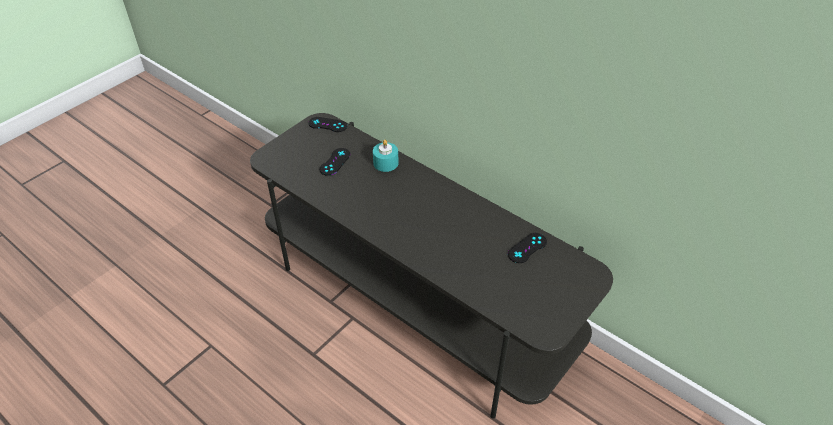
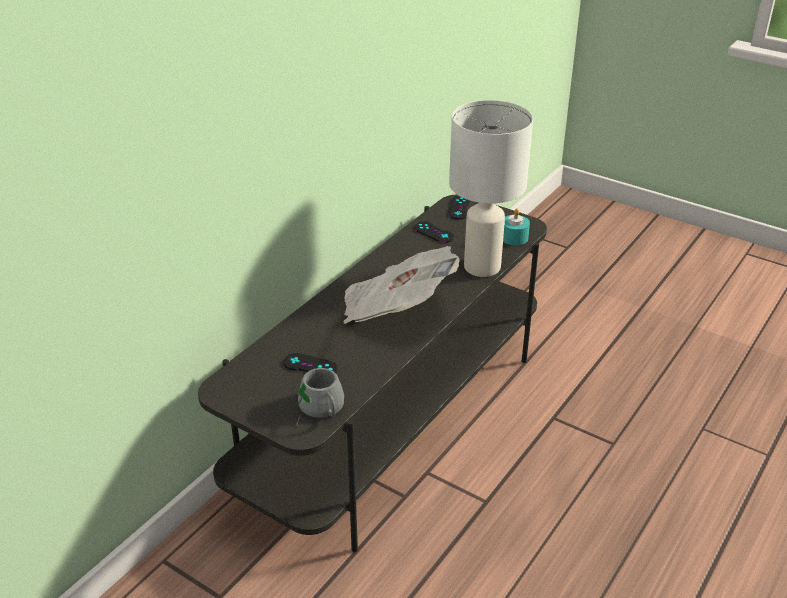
camera: 95 degrees left, 10 degrees down
(286, 165) = (319, 409): none -> grey mug
(327, 124) = (228, 381): black game controller -> black game controller (459, 208)
(385, 163) = (311, 324): turquoise candle -> turquoise candle (514, 237)
(396, 211) = (395, 310): none -> newspaper
(461, 278) = (481, 267): none -> white table lamp

